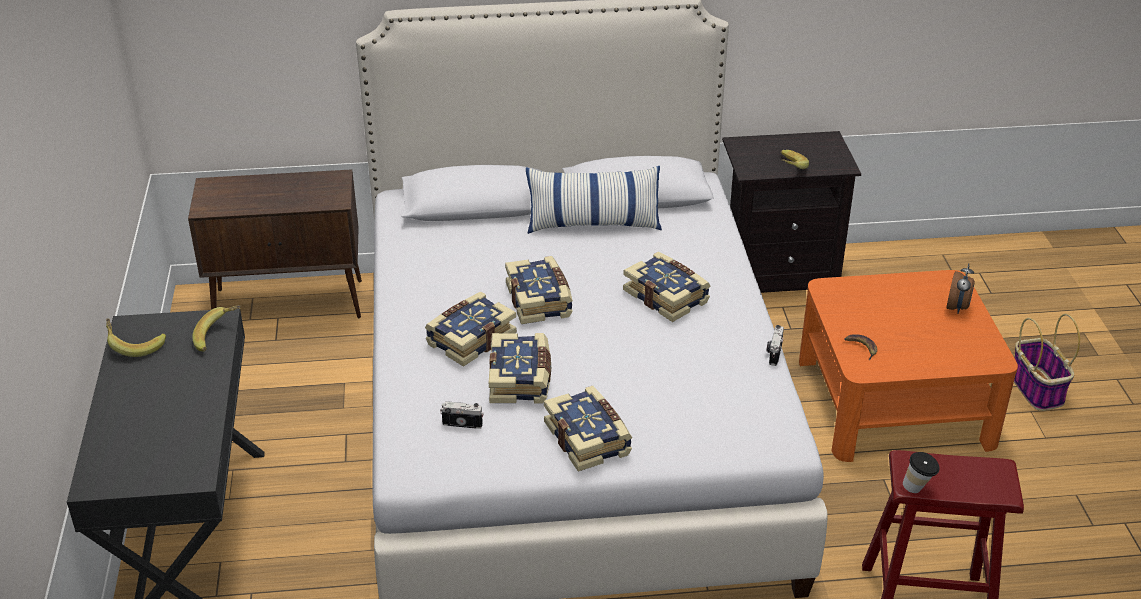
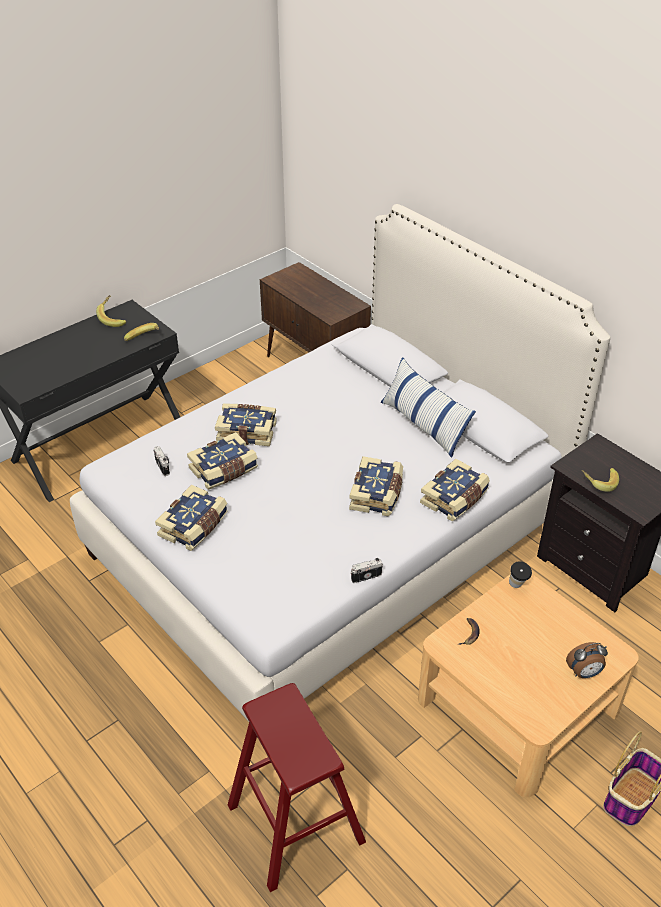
camera: 55 degrees right, 5 degrees up
(540, 300) = (313, 441): book -> book (455, 499)
(893, 400) = (517, 703): orange coffee table -> beige coffee table
(918, 488) = (259, 715): cup -> cup (517, 586)

